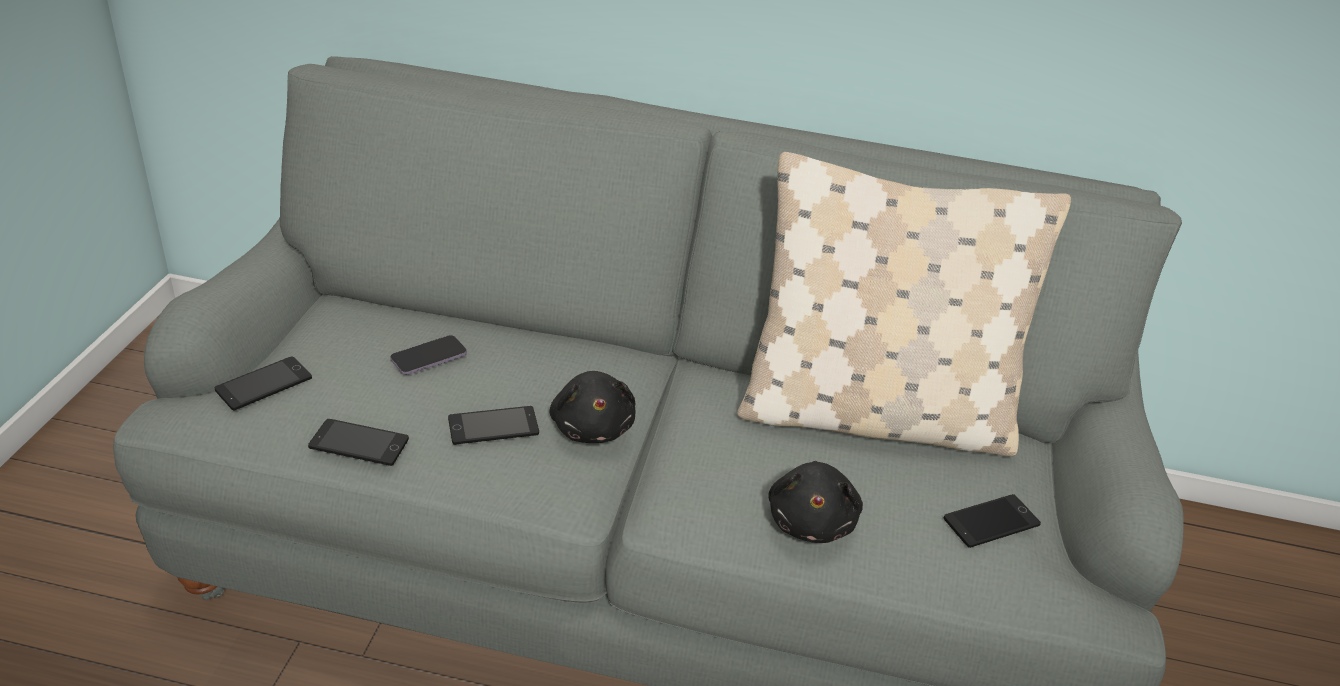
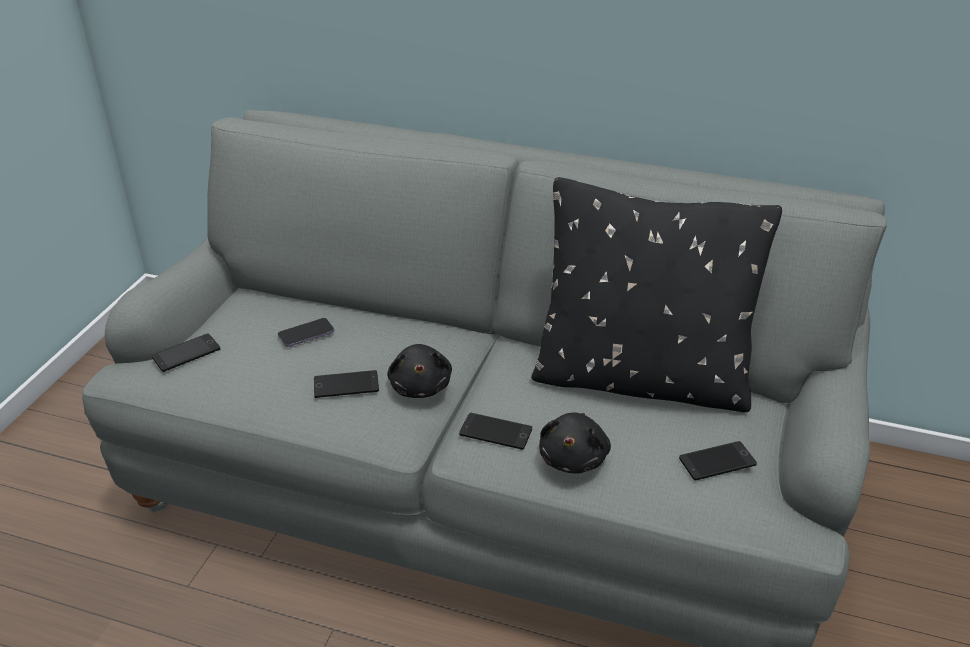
camera: 10 degrees right, 0 degrees up
(359, 443) = (247, 396): phone -> phone (495, 432)
(873, 415) = (640, 379): beige pillow -> black pillow

